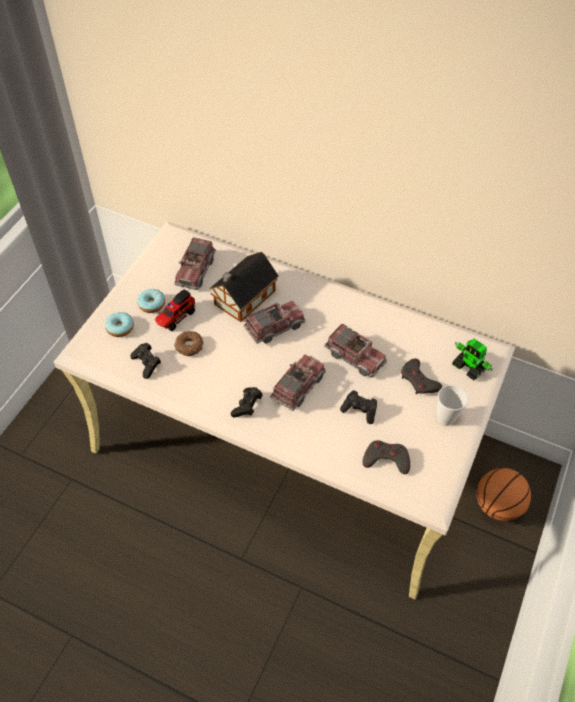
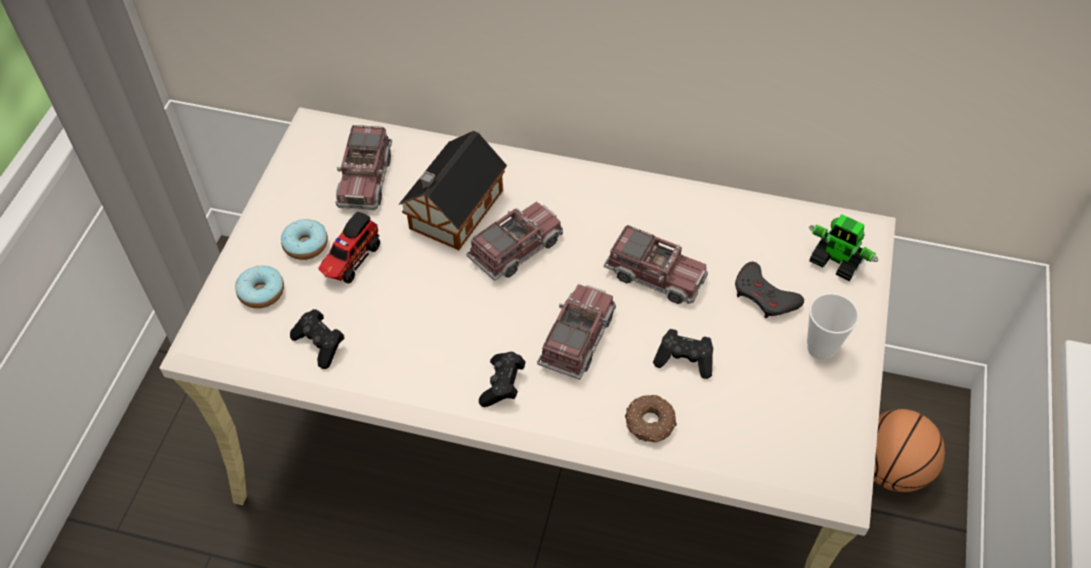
camera: 10 degrees left, 0 degrees up
(189, 347) = (384, 304): donut -> donut (649, 424)
(386, 459) = (746, 430): grey game controller -> none

